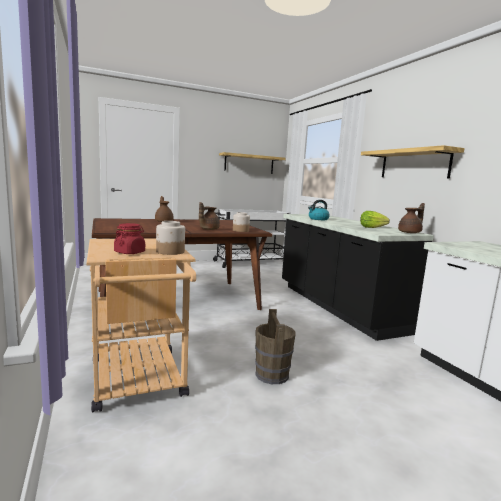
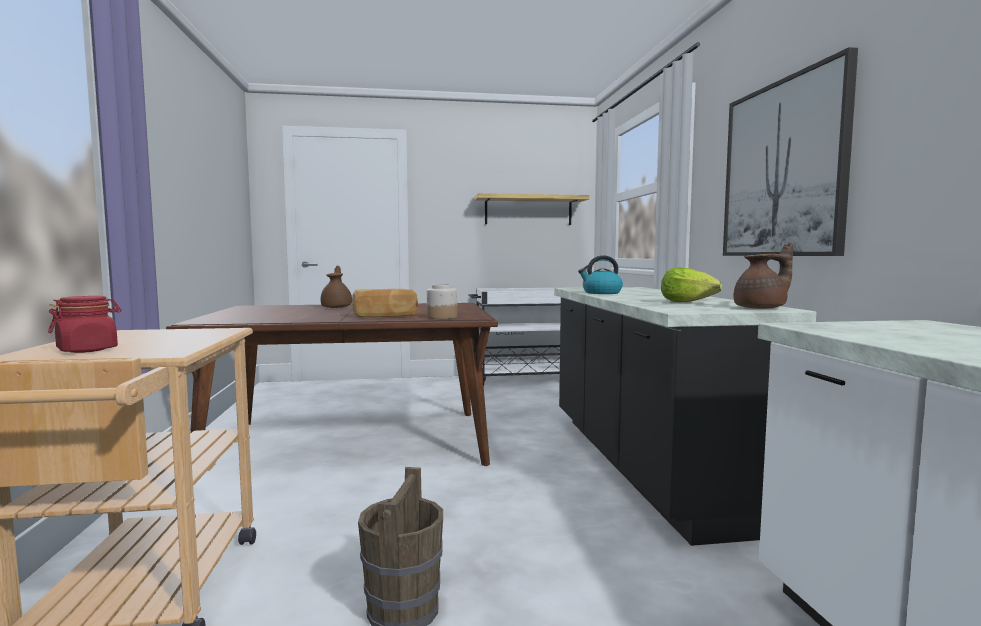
camera: 15 degrees right, 5 degrees down
(170, 252) = (167, 348): jar -> none
(208, 229) = (385, 316): brown teapot -> bread
(414, 164) = (782, 169): shelf -> picture

